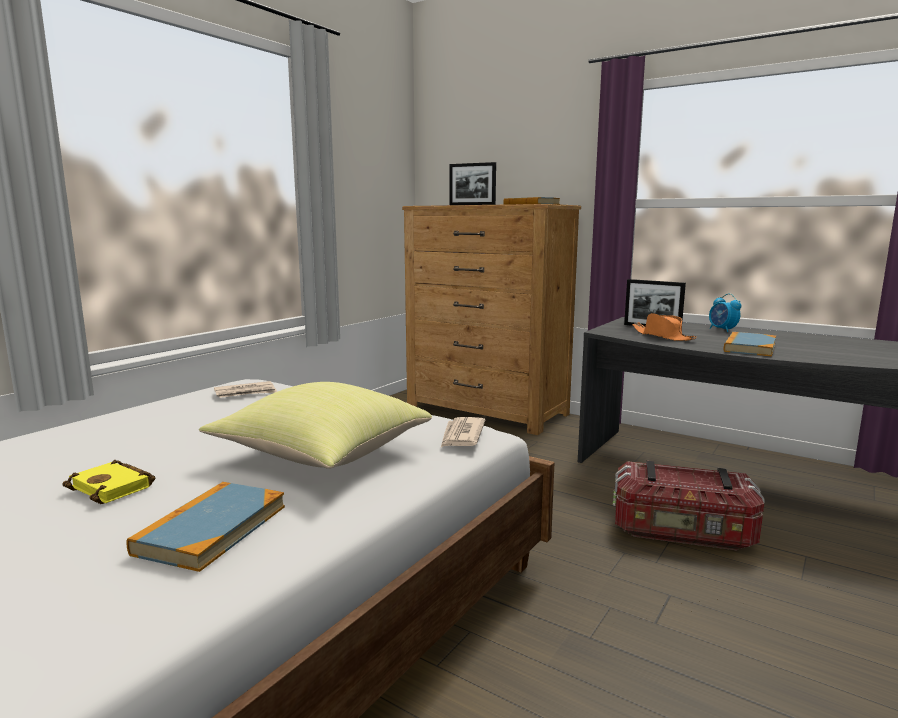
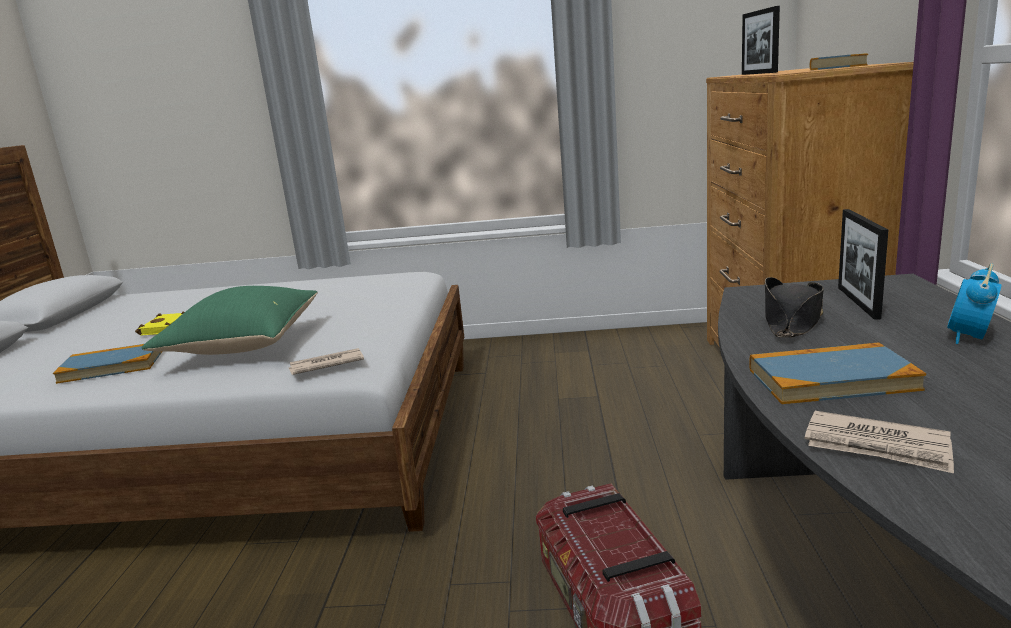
camera: 60 degrees right, 5 degrees up
(246, 393) = (376, 284): newspaper -> newspaper (878, 446)
(319, 456) = (243, 345): yellow pillow -> green pillow
(662, 336) = (792, 321): orange hat -> black hat

